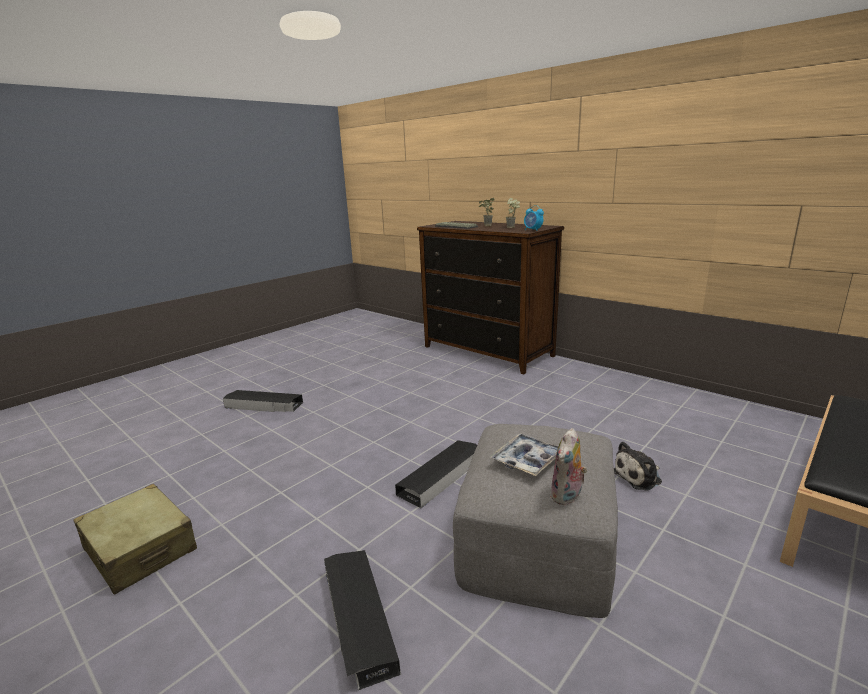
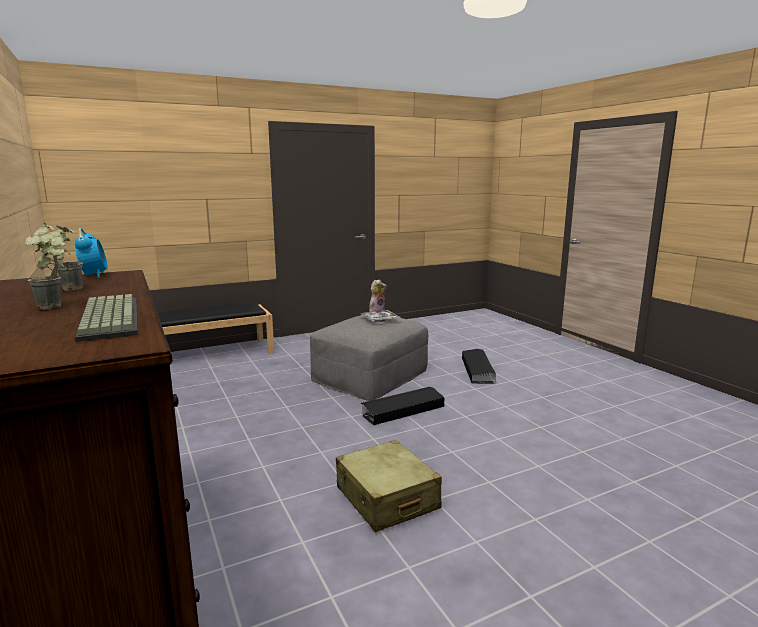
camera: 160 degrees left, 5 degrees down
(140, 549) = (631, 413): beige suitcase -> beige suitcase (386, 498)
(264, 405) = (633, 560): black storage box -> none
(639, 477) = (269, 384): plush toy -> none

